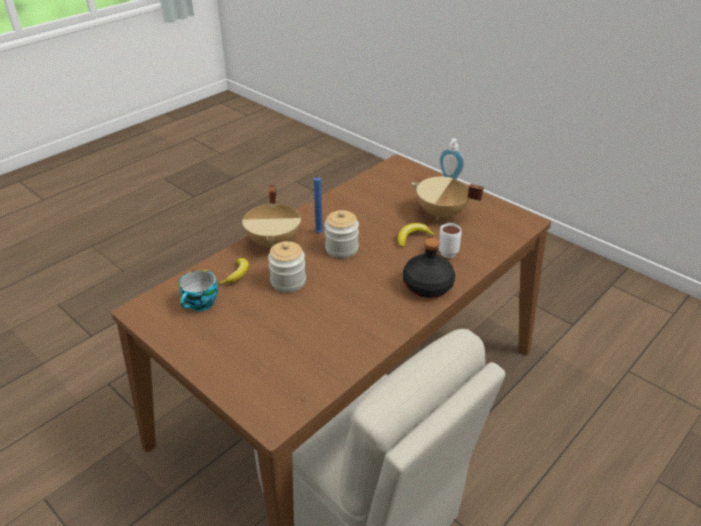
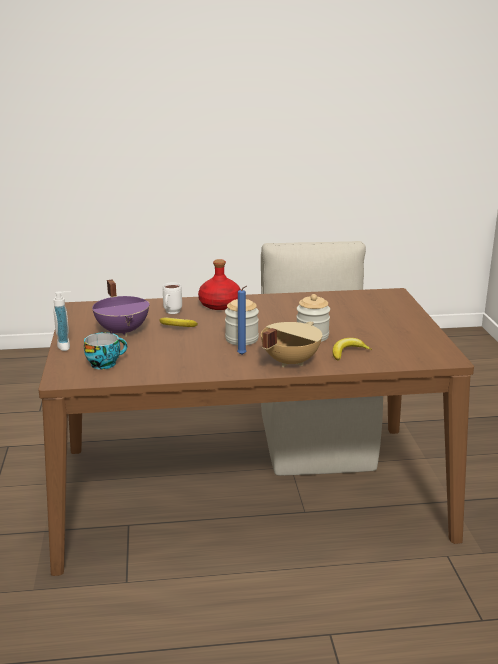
camera: 140 degrees left, 15 degrees down
(201, 304) = (394, 346): cup -> cup (105, 363)
(427, 286) = (220, 305): black bottle -> red bottle
(441, 214) = (123, 331): beige cooking pot -> purple cooking pot

